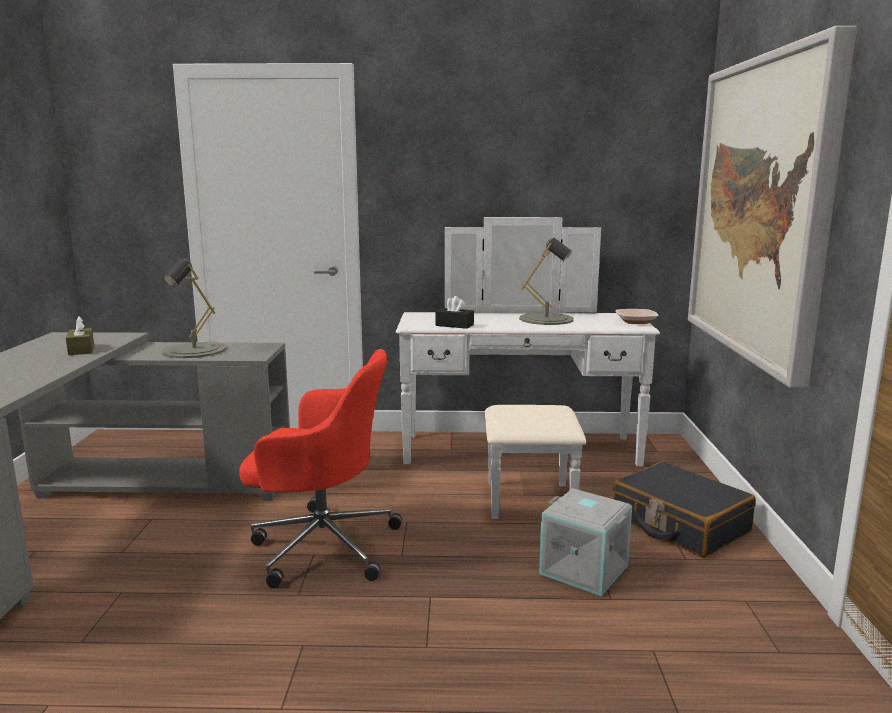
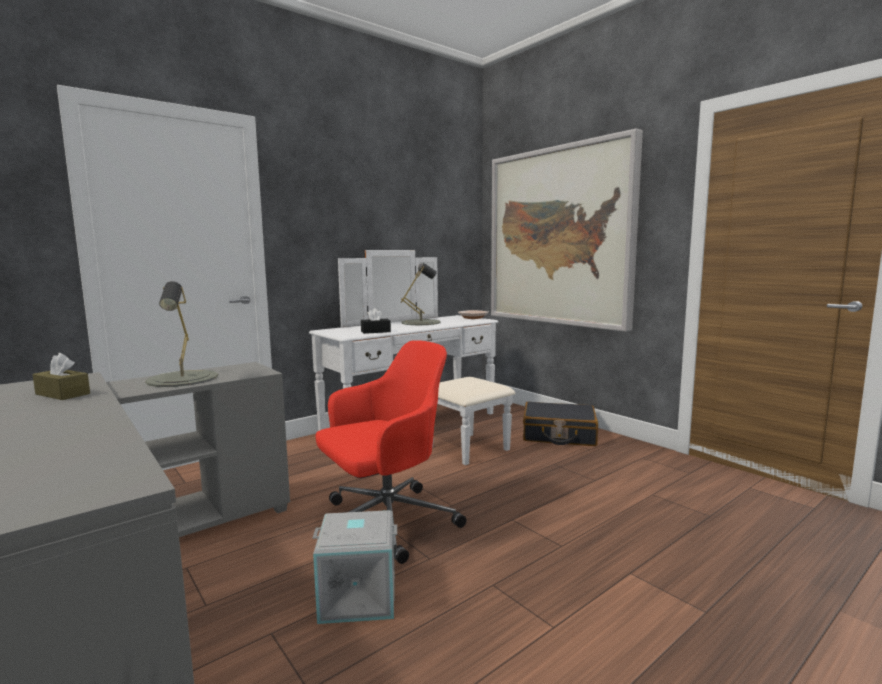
camera: 40 degrees left, 5 degrees down
(585, 569) = (559, 471): grey storage box -> grey storage box (359, 595)

